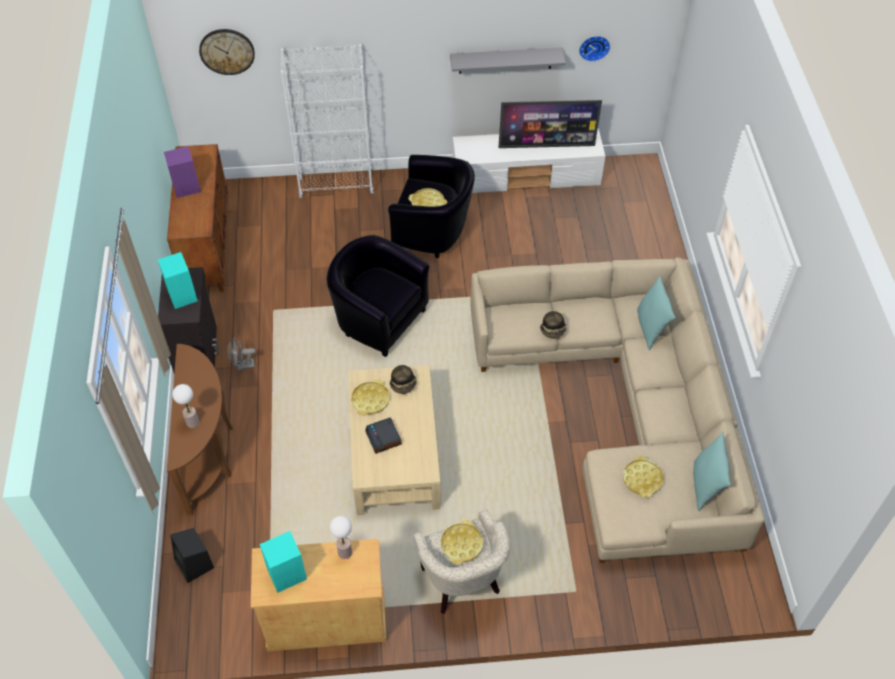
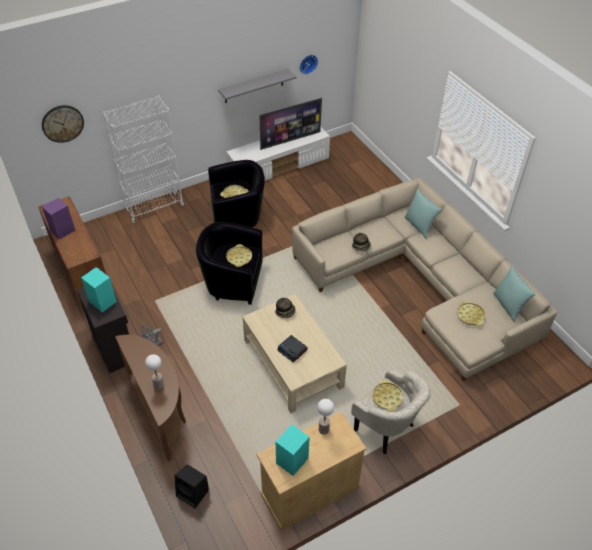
camera: 25 degrees left, 5 degrees down
(370, 400) = (269, 329): yellow tray -> yellow tray (239, 258)

